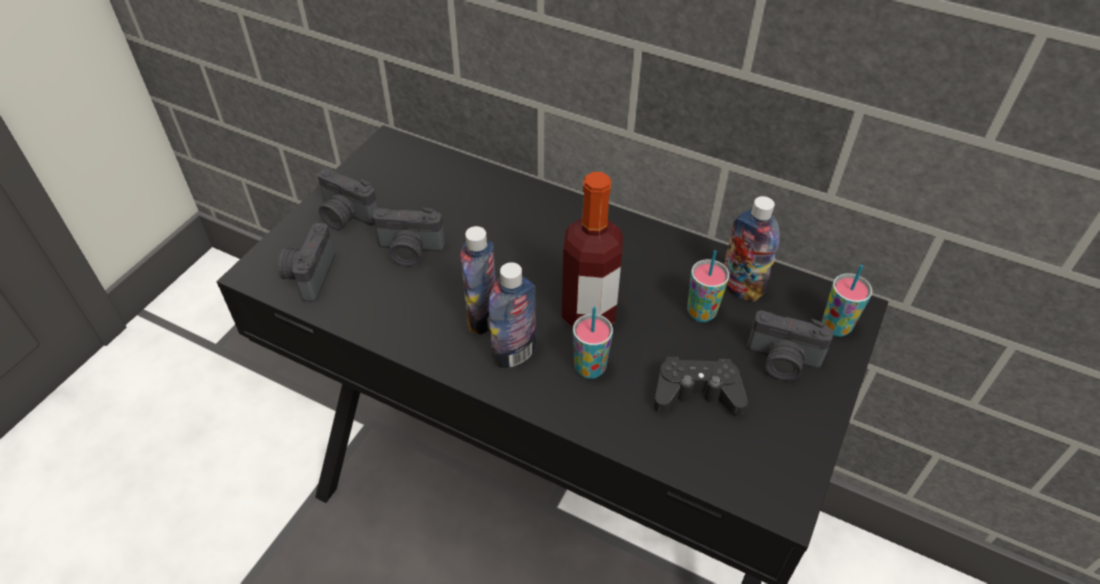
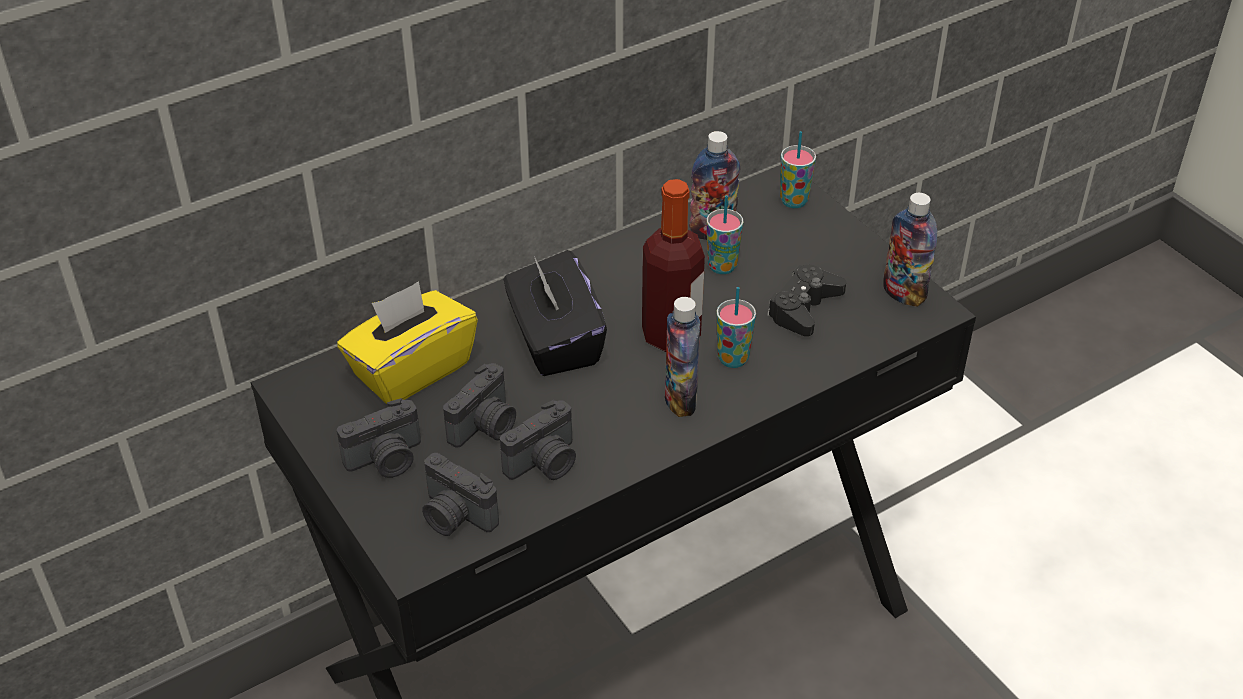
camera: 60 degrees left, 5 degrees down
(443, 189) = (411, 369): none -> yellow tissue box
(482, 317) = (620, 405): bottle -> bottle (903, 294)
(527, 249) = (554, 341): none -> black tissue box
(782, 362) = (807, 247): camera -> camera (545, 463)

